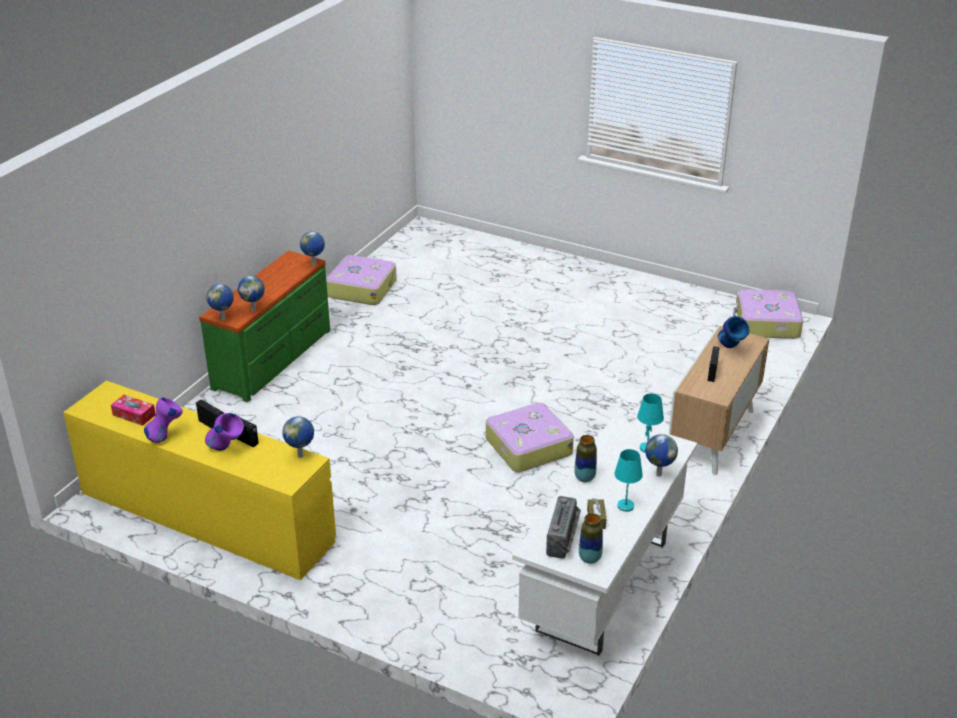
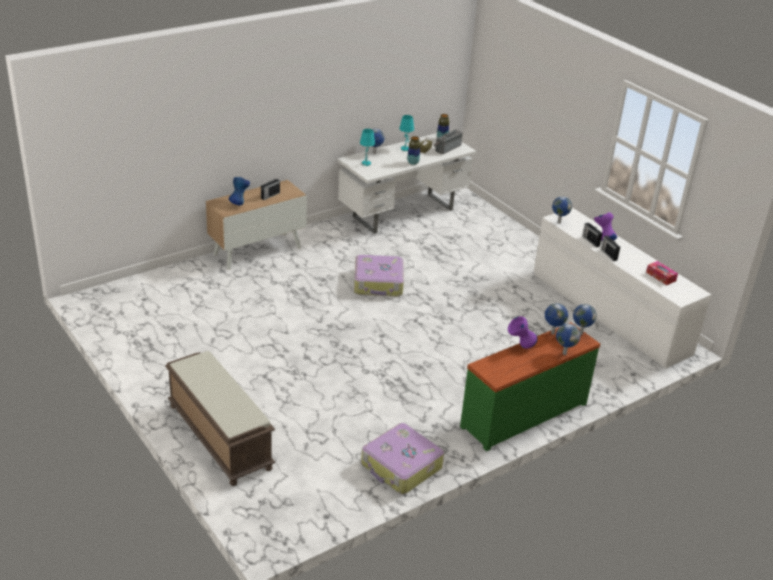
camera: 155 degrees left, 0 degrees up
(166, 437) = (640, 257): purple vase -> purple vase (520, 346)
(205, 516) = (609, 313): yellow dresser -> white dresser
(314, 265) = (480, 361): globe -> globe (564, 353)
(525, 263) = (218, 436): none -> brown bench
(766, 323) = (109, 301): suitcase -> none

